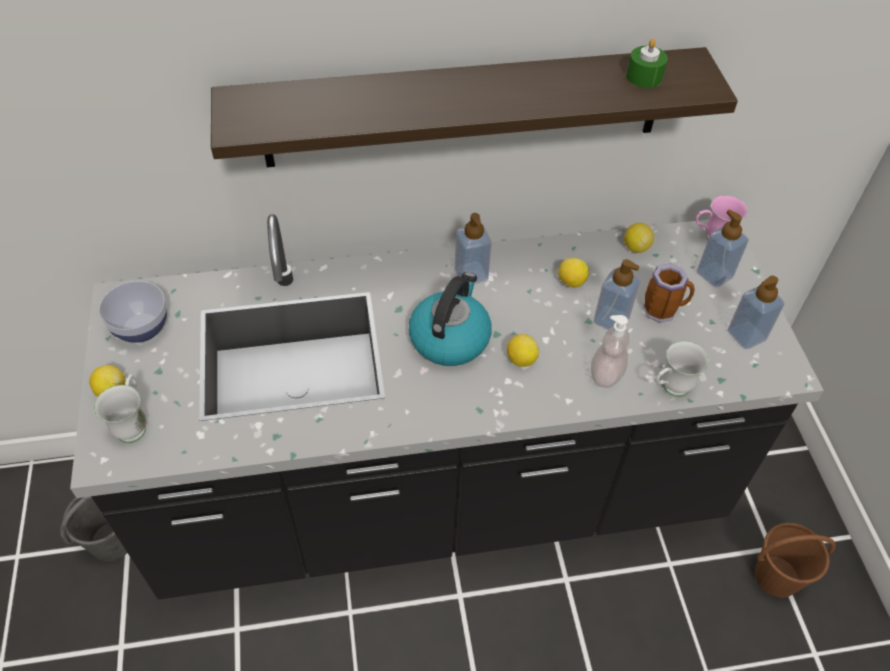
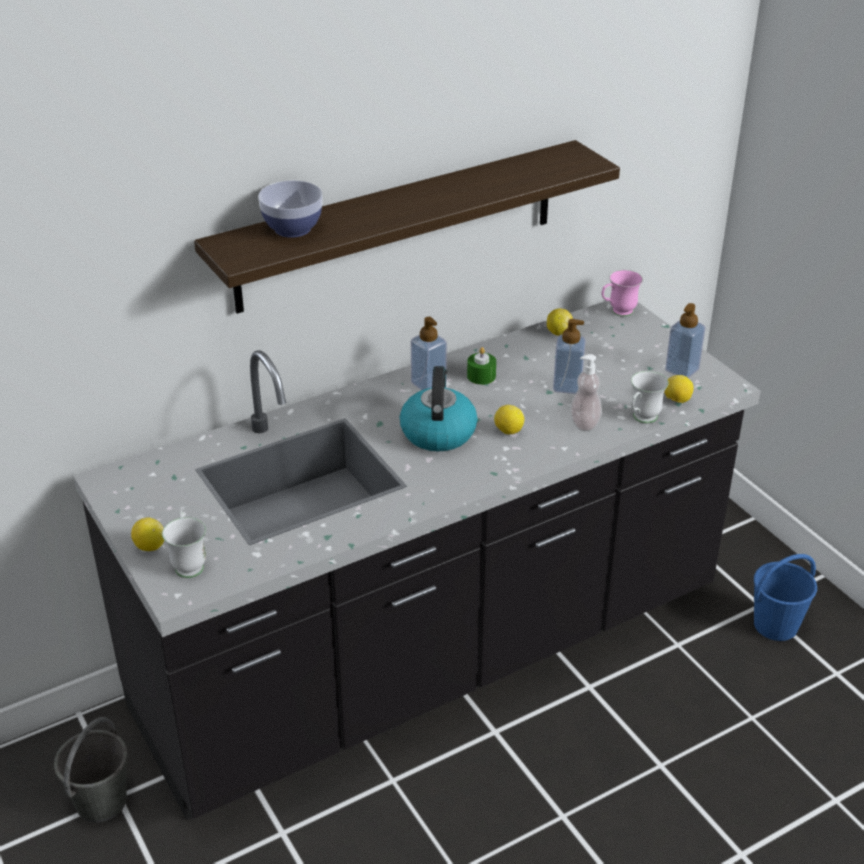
camera: 20 degrees left, 15 degrees down
(141, 328) = (146, 495): bowl -> bowl (292, 229)
(571, 282) = (518, 369): lemon -> lemon (676, 400)
(644, 77) = (541, 166): green candle -> green candle (481, 376)
(662, 309) = (605, 369): mug -> none
(714, 275) = (634, 336): soap dispenser -> none
(777, 576) = (776, 625): brown bucket -> blue bucket

